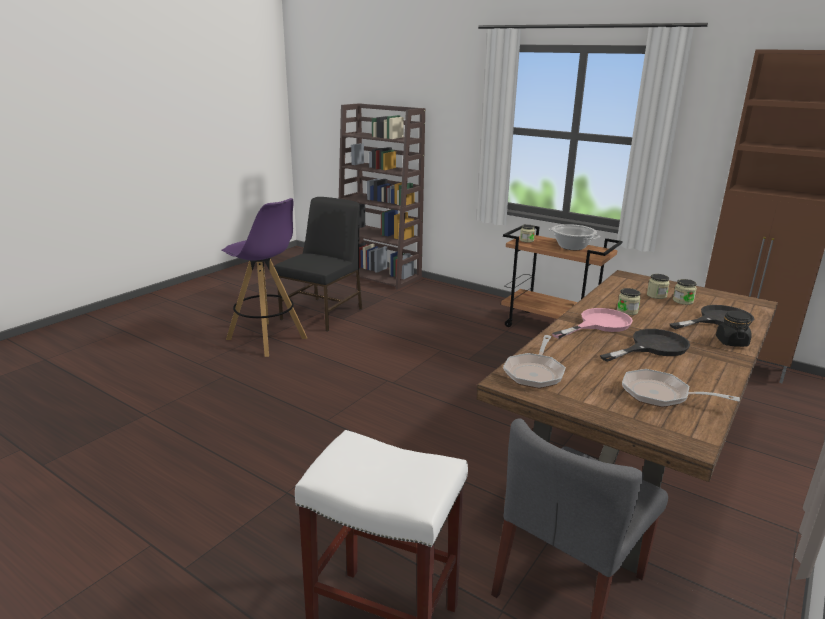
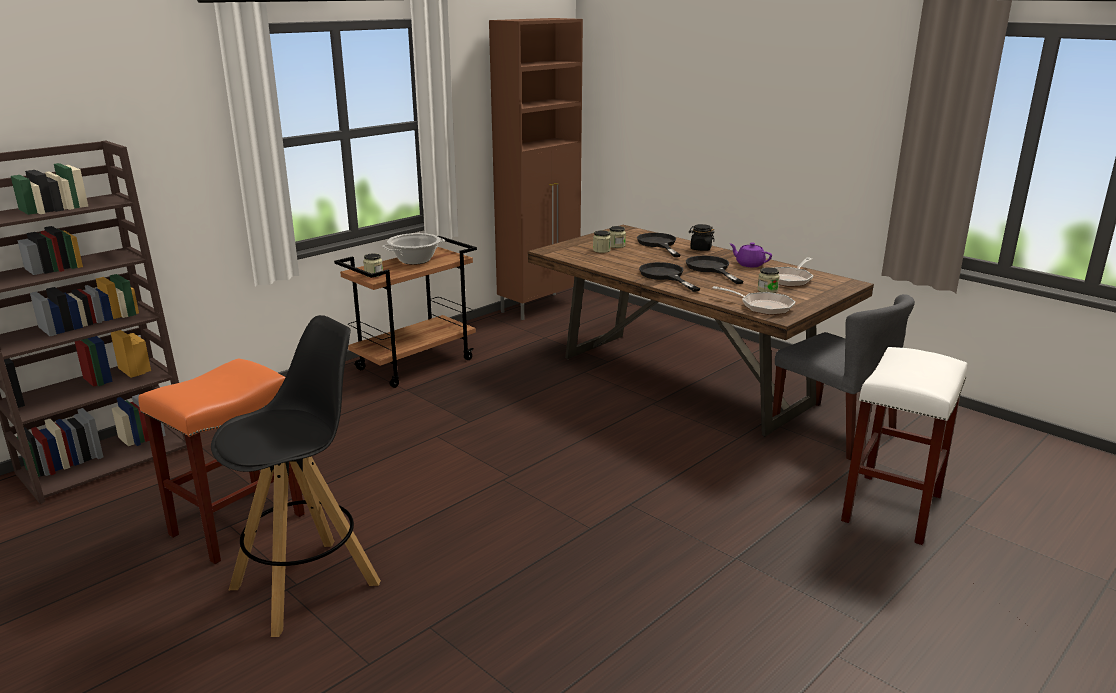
camera: 80 degrees left, 0 degrees up
(267, 339) = (307, 584): purple stool -> black stool
(323, 313) = (238, 523): black chair -> orange stool
(598, 324) = (665, 276): pink frying pan -> black frying pan
(627, 311) = (637, 264): jar -> jar (767, 290)
(699, 370) = (749, 264): none -> purple teapot

